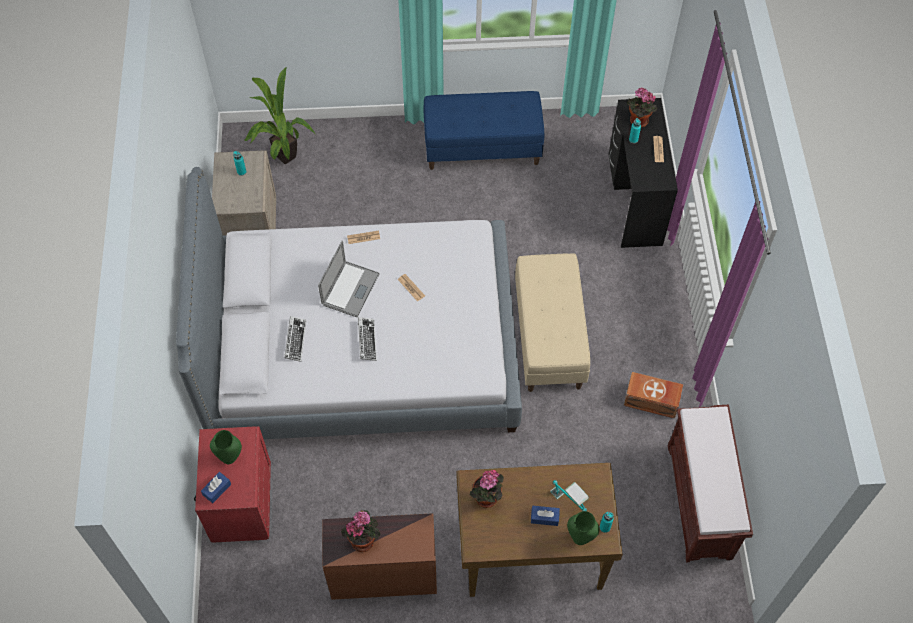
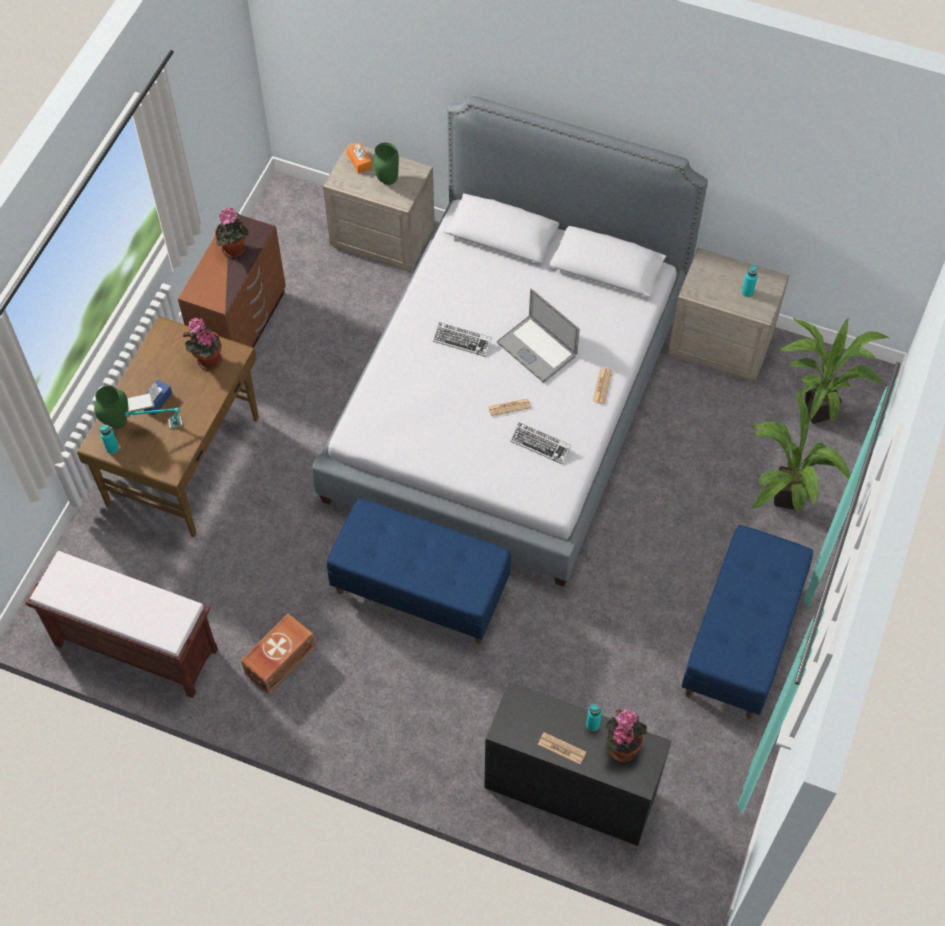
camera: 115 degrees right, 0 degrees up
(217, 489) = (359, 162): blue tissue box -> orange tissue box
(240, 503) = (383, 238): red nightstand -> beige nightstand
(295, 340) = (497, 279): keyboard -> keyboard (540, 445)
(369, 154) = (784, 504): none -> potted plant
(548, 337) = (421, 589): beige bench -> blue bench

